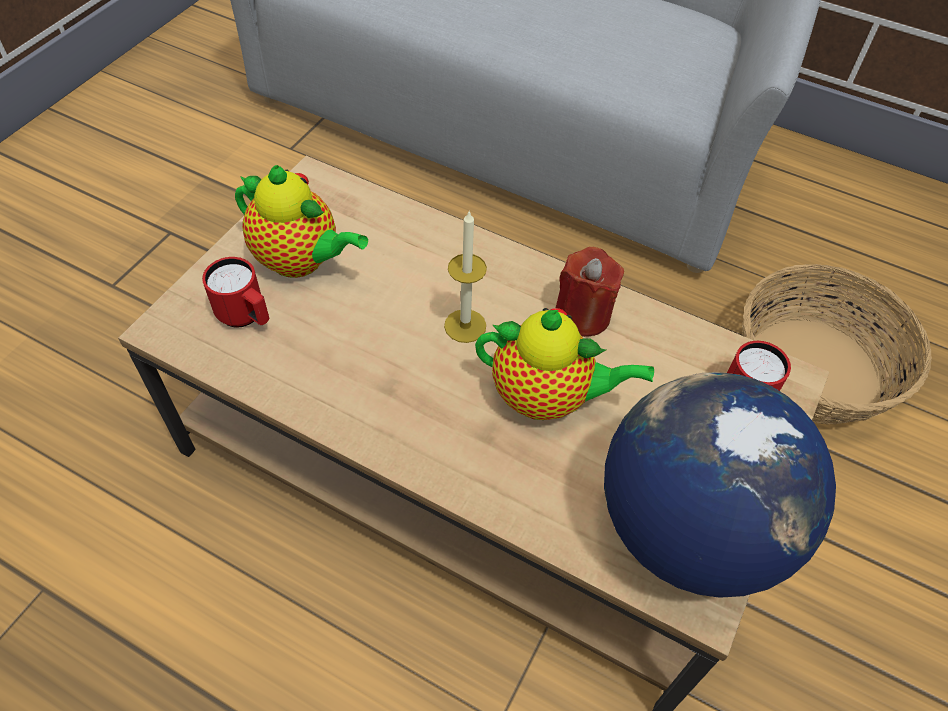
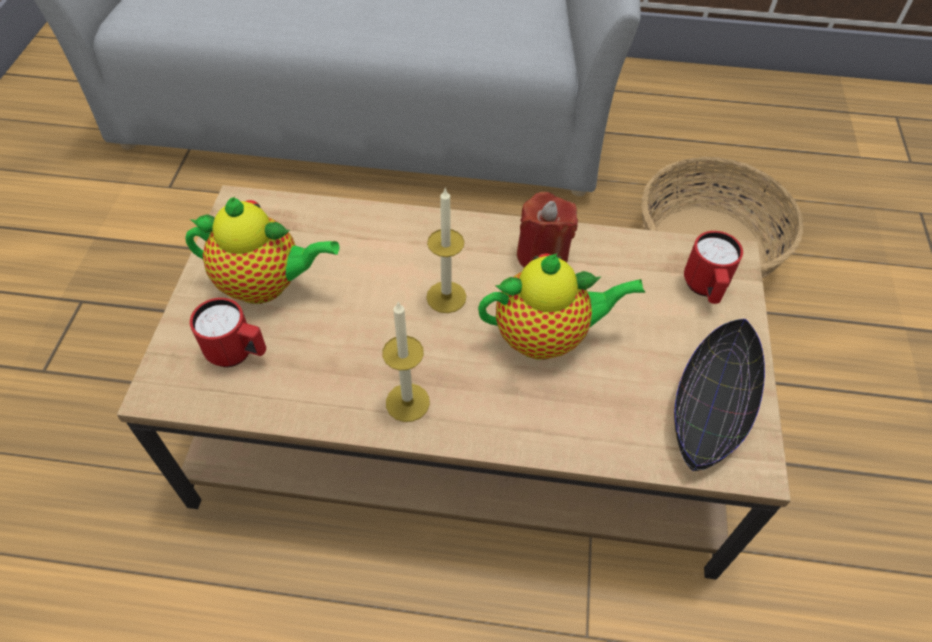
camera: 20 degrees left, 0 degrees up
(379, 415) = (407, 402): none -> candle
(688, 527) = (711, 407): globe -> black bowl

